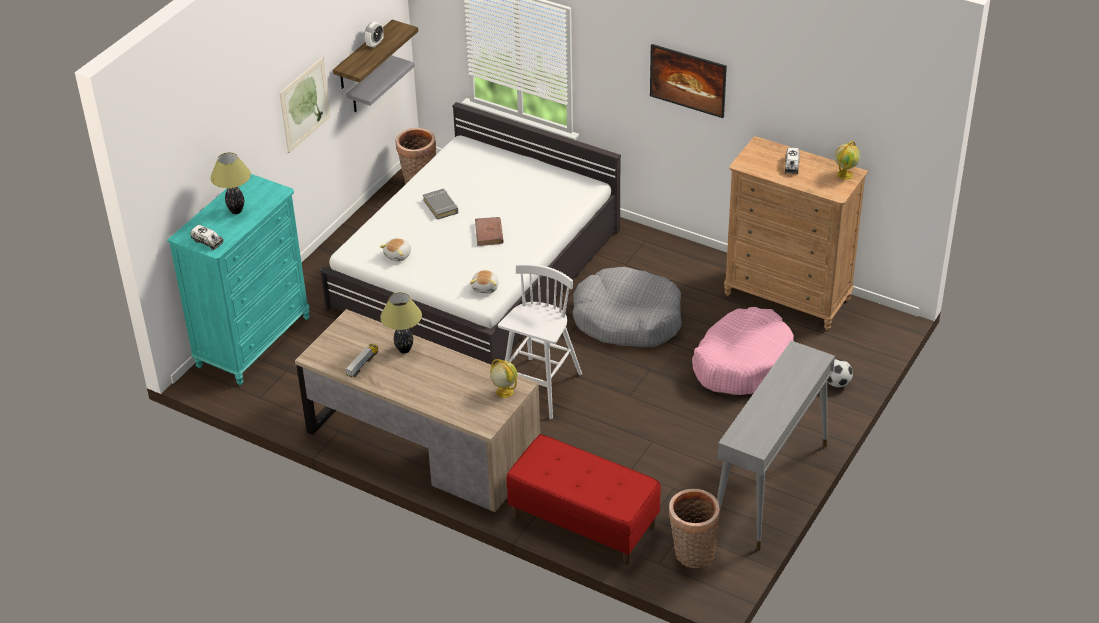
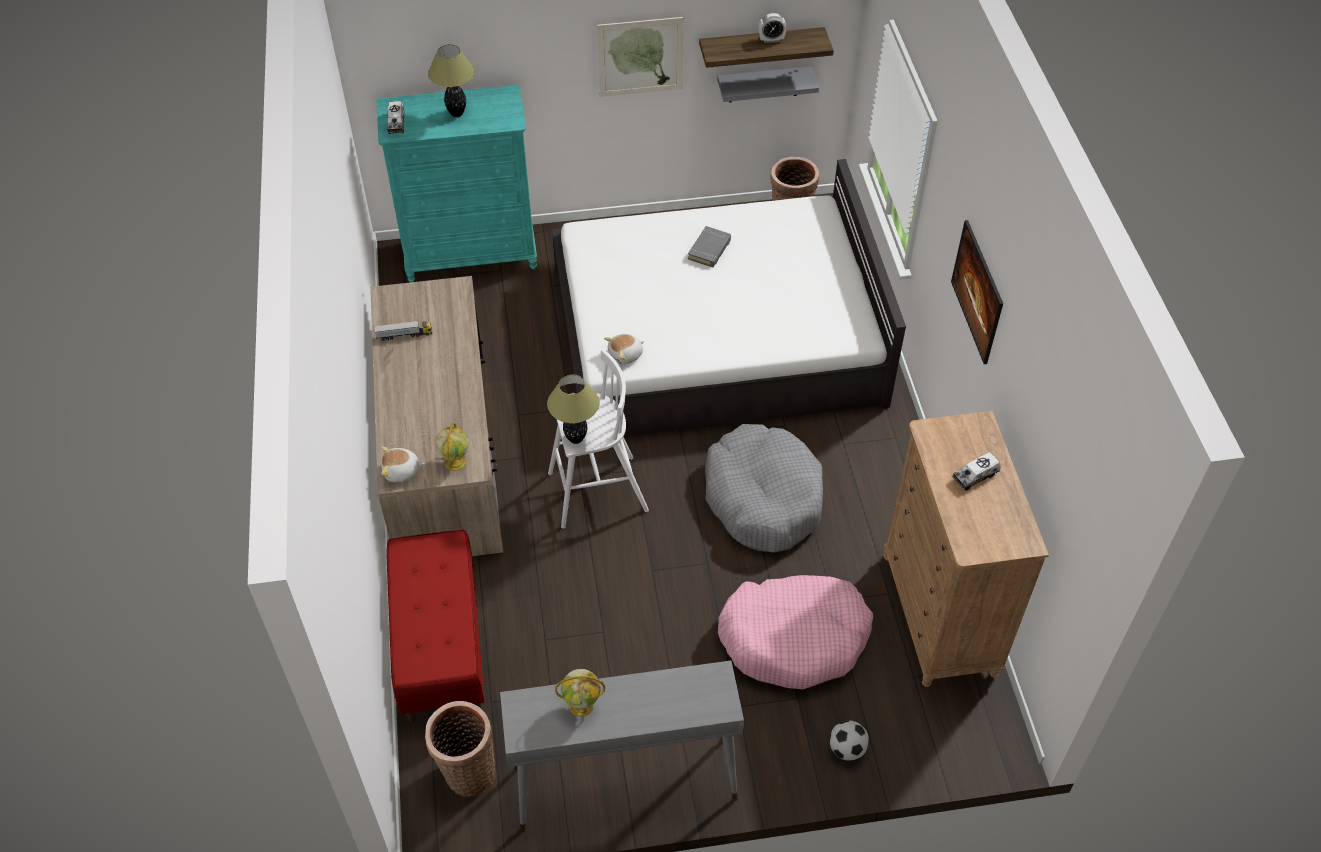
camera: 50 degrees right, 10 degrees up
(398, 255) = (609, 265): plush toy -> plush toy (401, 471)
(404, 350) = (450, 351): table lamp -> table lamp (575, 439)
(489, 233) = (707, 307): brown book -> none
(845, 174) = (1016, 536): globe -> globe (582, 705)

